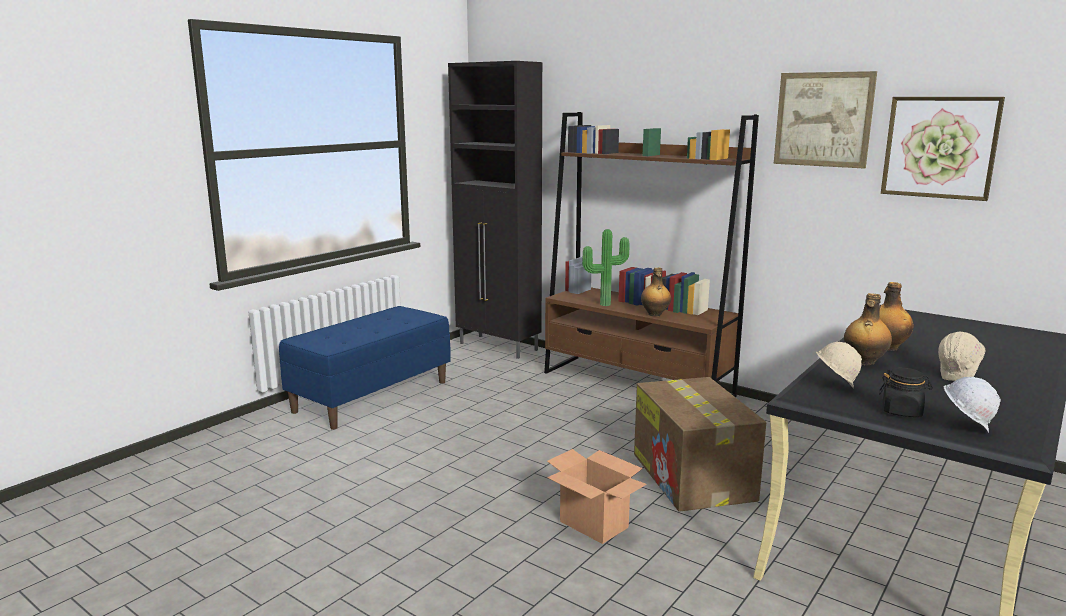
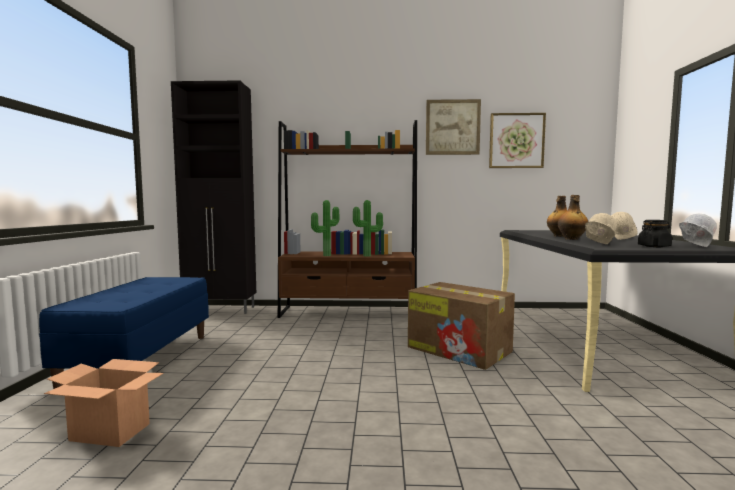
camera: 35 degrees left, 10 degrees down
(594, 524) = (453, 394): cardboard box -> cardboard box (111, 432)
(654, 314) = (368, 256): bottle -> potted plant

